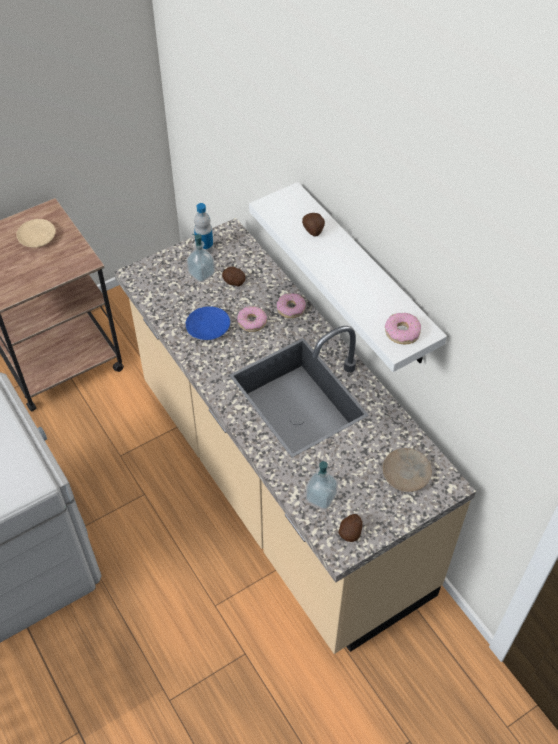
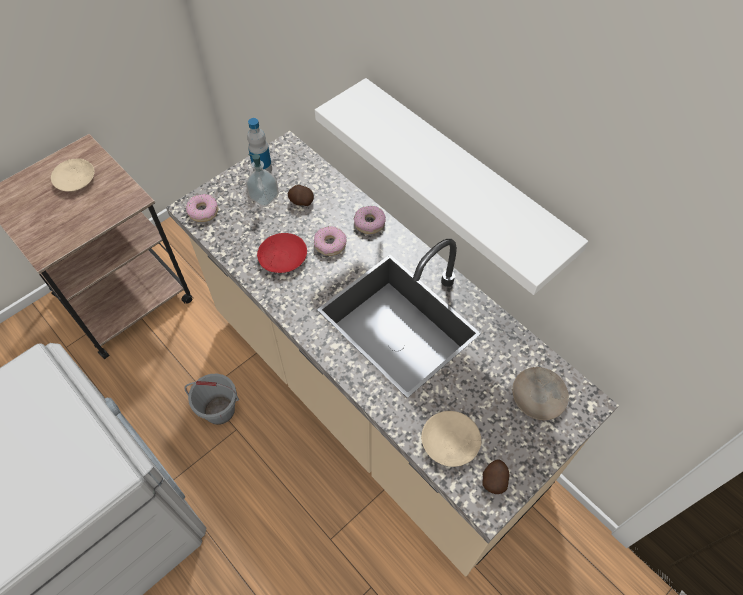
camera: 10 degrees left, 5 degrees up
(132, 474) = (220, 410): none -> grey bucket
(207, 327) = (282, 257): blue plate -> red plate
(313, 231) = (398, 132): potato -> none
(321, 497) = (451, 441): soap dispenser -> beige plate
(402, 332) = (535, 244): donut -> donut (203, 211)

